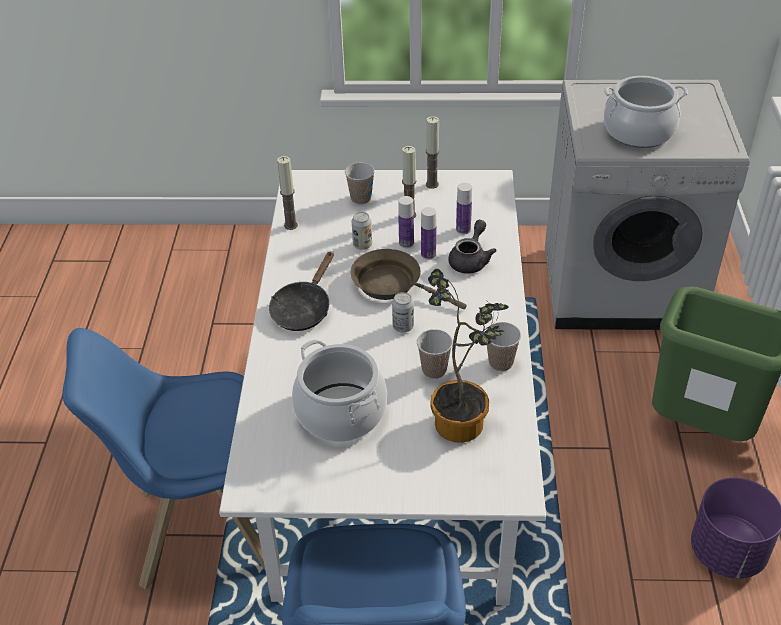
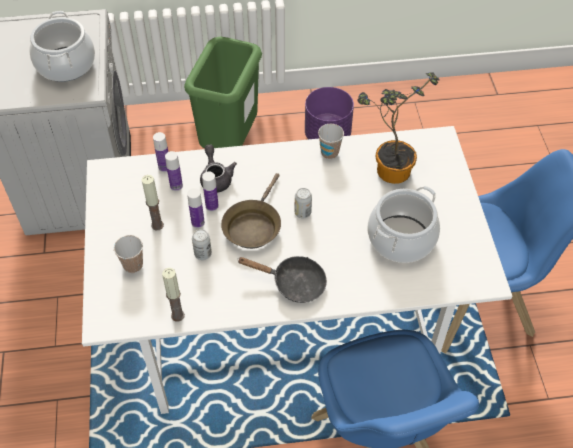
camera: 100 degrees left, 10 degrees up
(432, 184) = (110, 213): candle -> none
(434, 370) = (345, 189): cup -> none
(471, 260) = (216, 178): grey teapot -> grey teapot turned 60 degrees clockwise
(493, 222) = (164, 167): none -> bottle

